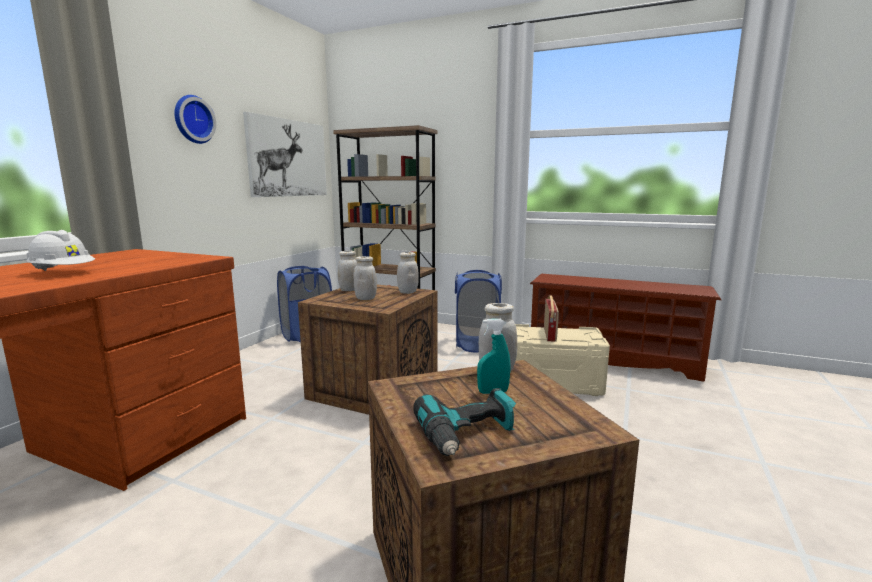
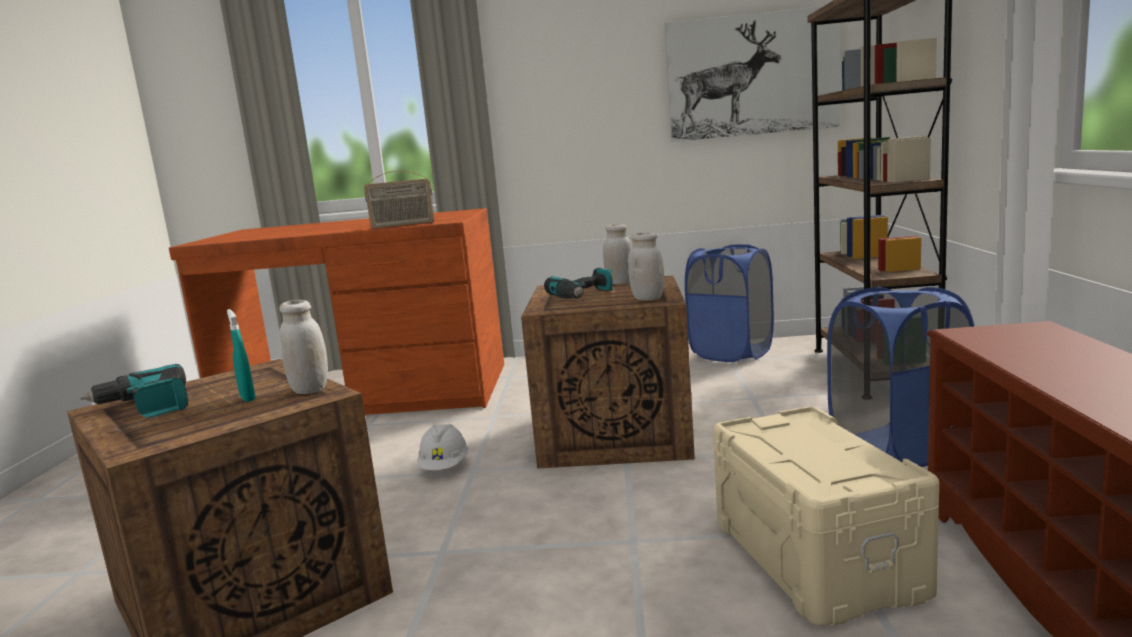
camera: 70 degrees right, 0 degrees up
(63, 272) = (351, 226): white hard hat -> white hard hat (445, 467)
(192, 119) = (584, 53): wall clock -> none
(365, 298) = (584, 295): white jar -> power drill
(550, 334) = (807, 445): radio -> radio (402, 225)

